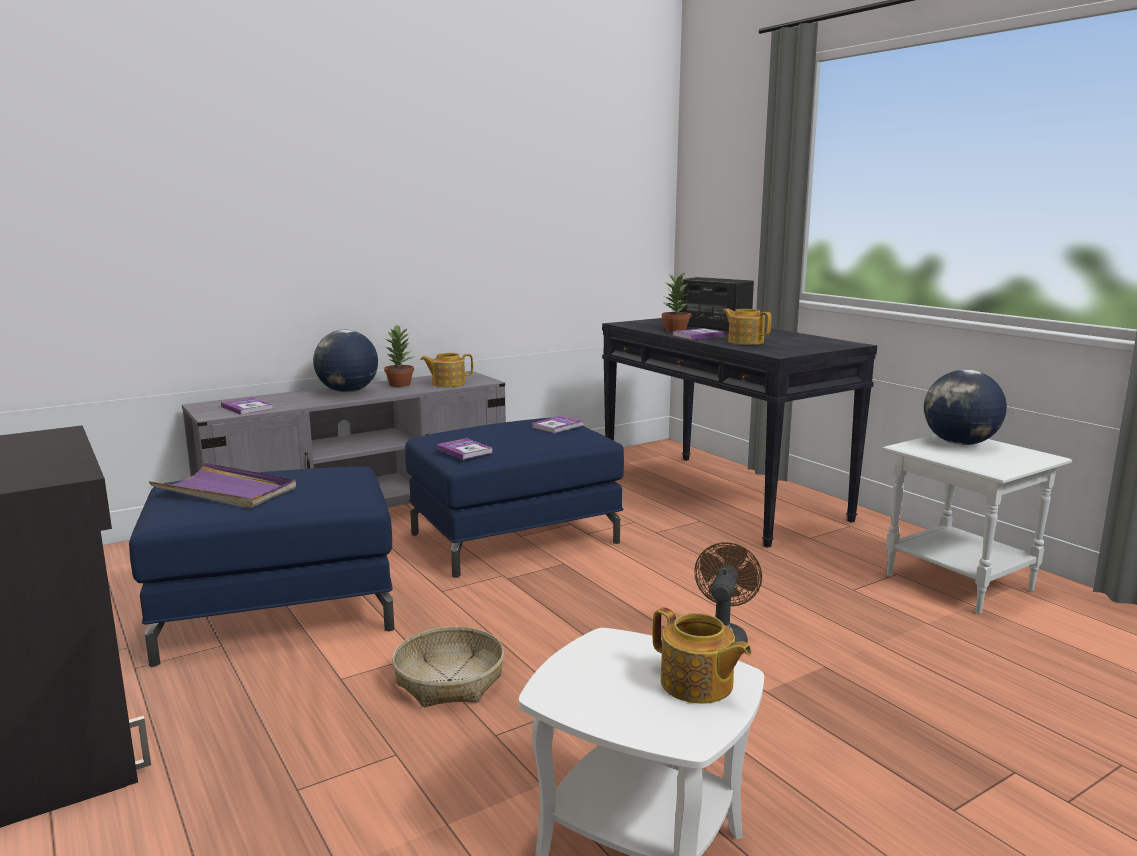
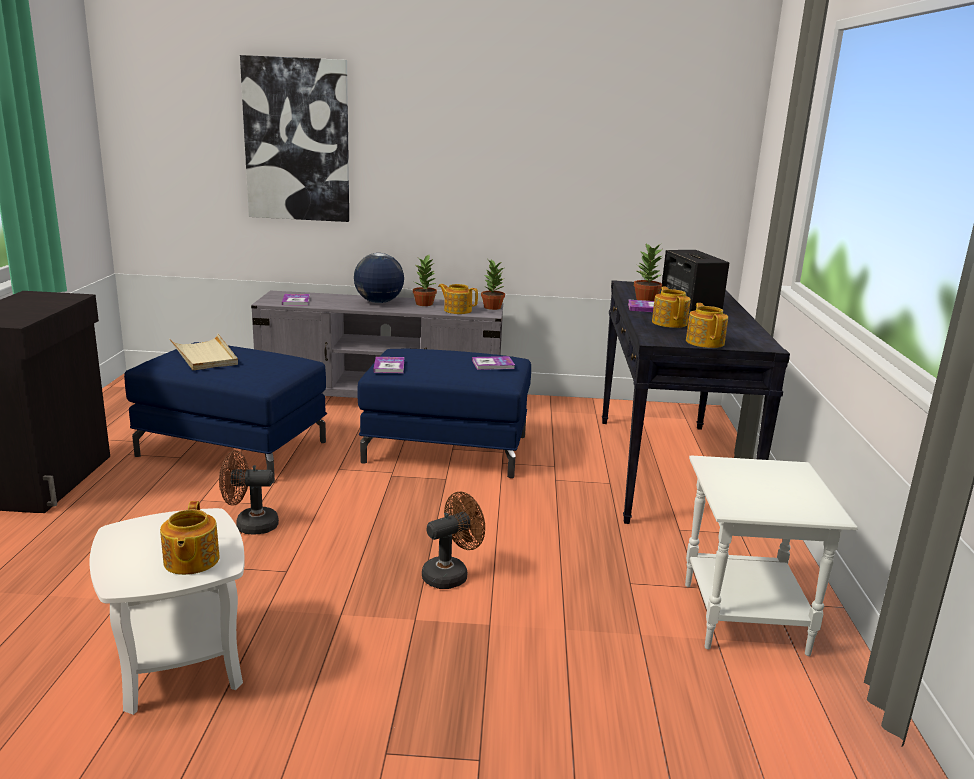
camera: 35 degrees right, 5 degrees up
(203, 197) = (297, 140): none -> picture
(226, 491) = (204, 355): purple tray -> beige tray
(450, 680) = (249, 525): basket -> brown fan
(472, 375) = (492, 307): none -> potted plant
(810, 348) = (705, 342): none -> teapot
(960, 444) = (773, 475): globe -> none

